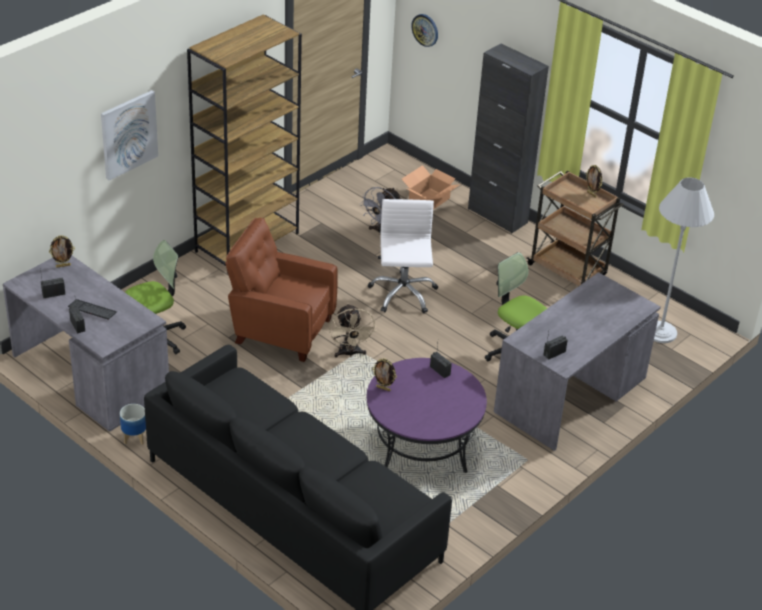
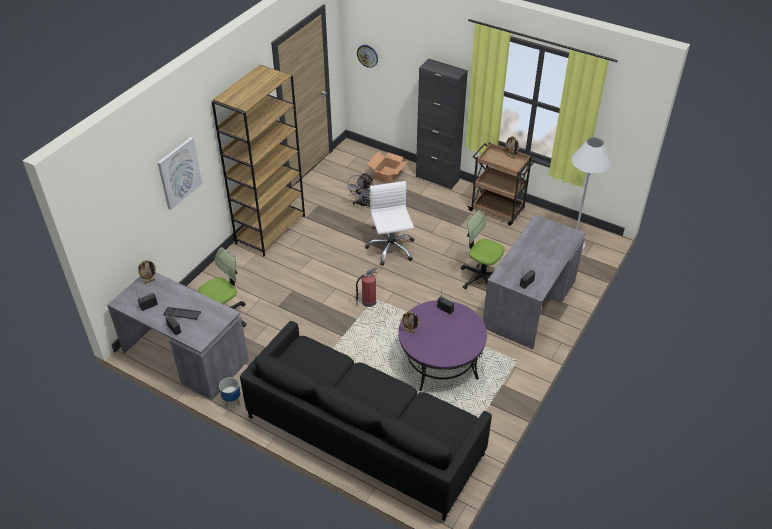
camera: 10 degrees left, 5 degrees up
(280, 329) = (313, 293): brown armchair -> none
(349, 353) = (368, 302): beige fan -> fire extinguisher

